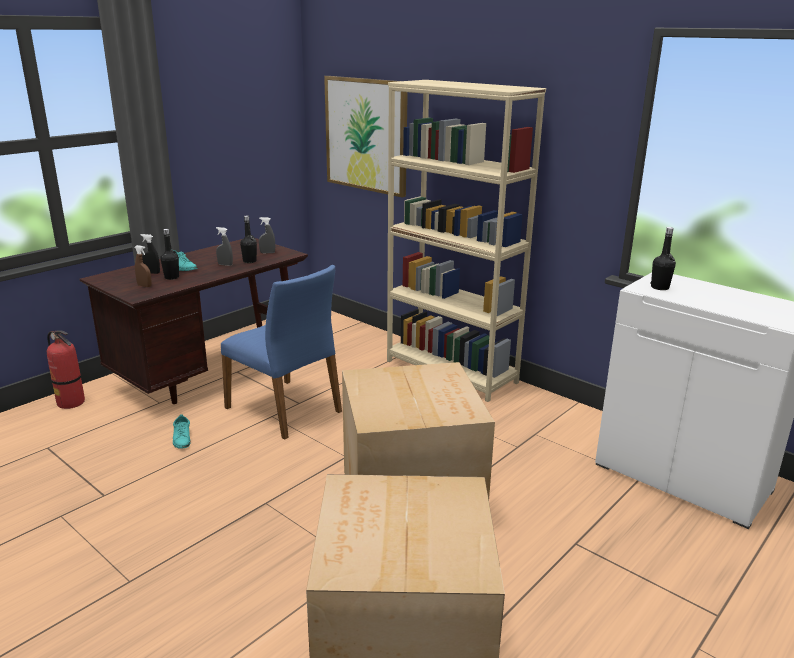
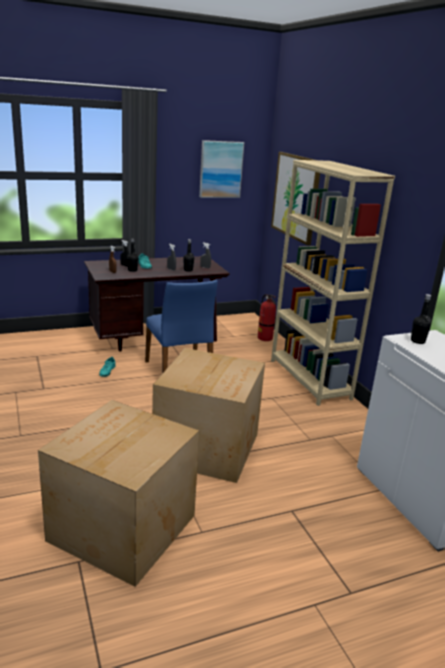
camera: 25 degrees right, 0 degrees up
(71, 403) = (67, 335): fire extinguisher -> fire extinguisher (265, 338)
(246, 109) = (221, 169): none -> picture

